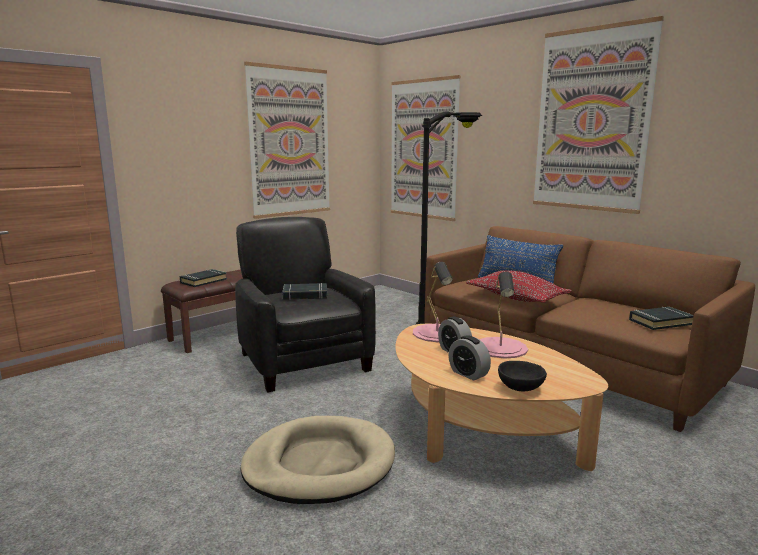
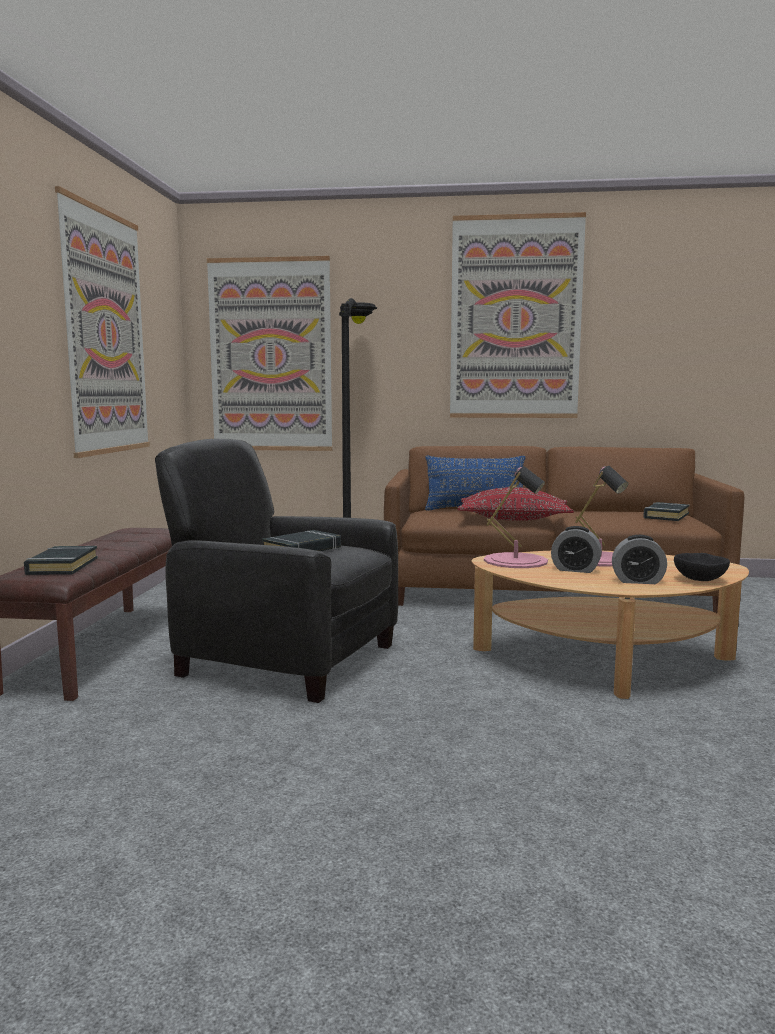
camera: 40 degrees left, 5 degrees down
(319, 464) = (542, 742): beige dog bed -> none

